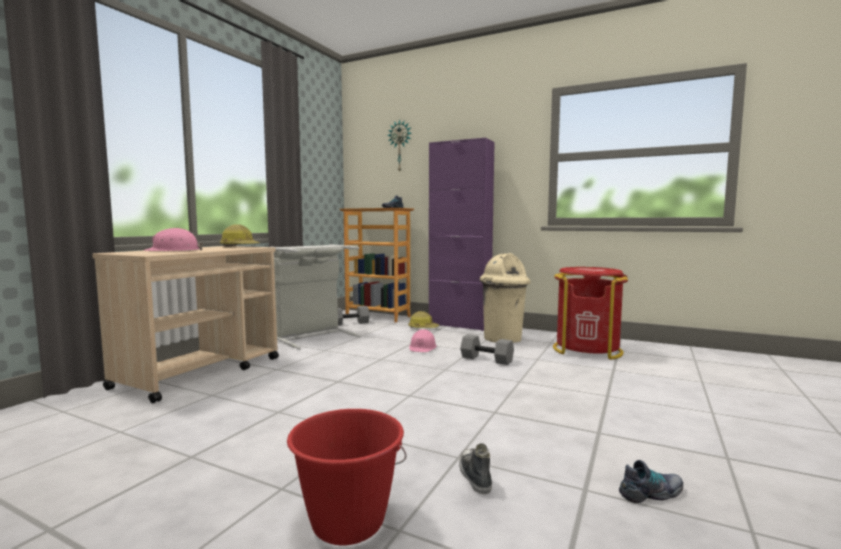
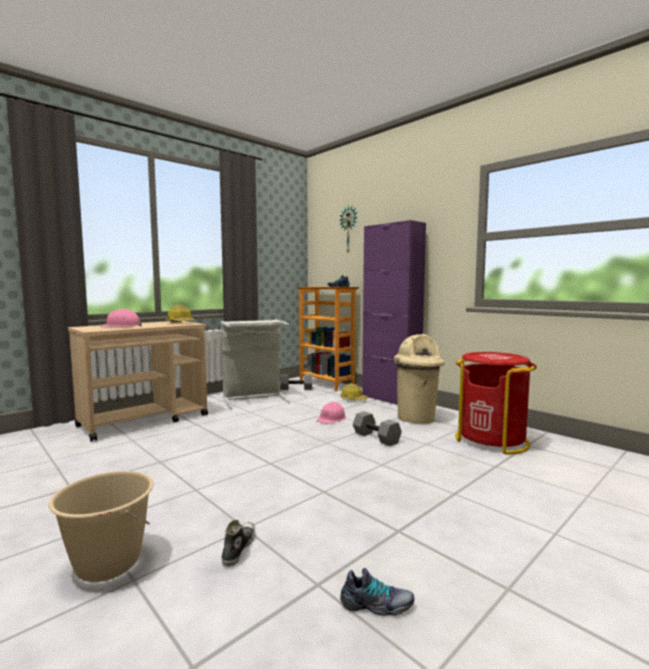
camera: 20 degrees right, 0 degrees up
(347, 522) = (107, 563): red bucket -> beige bucket

